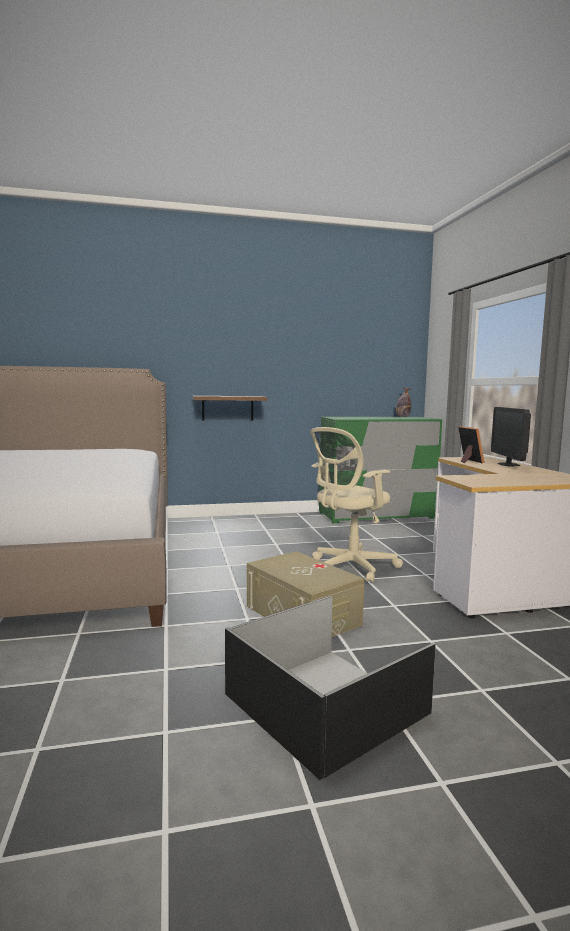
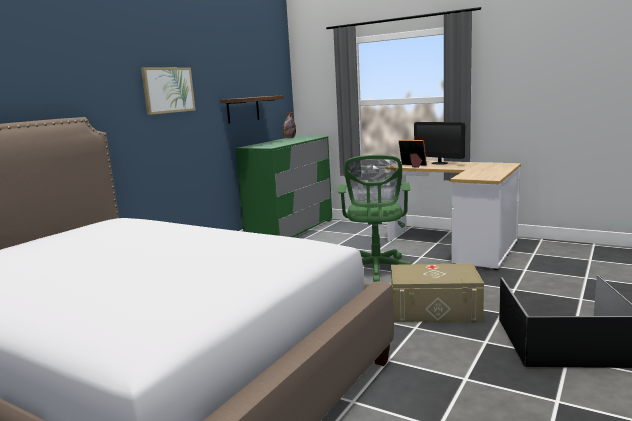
camera: 45 degrees left, 5 degrees up
(227, 408) = (161, 152): shelf -> shelf (243, 109)
(244, 354) = (168, 90): none -> picture
(349, 568) = (376, 270): beige office chair -> green office chair

